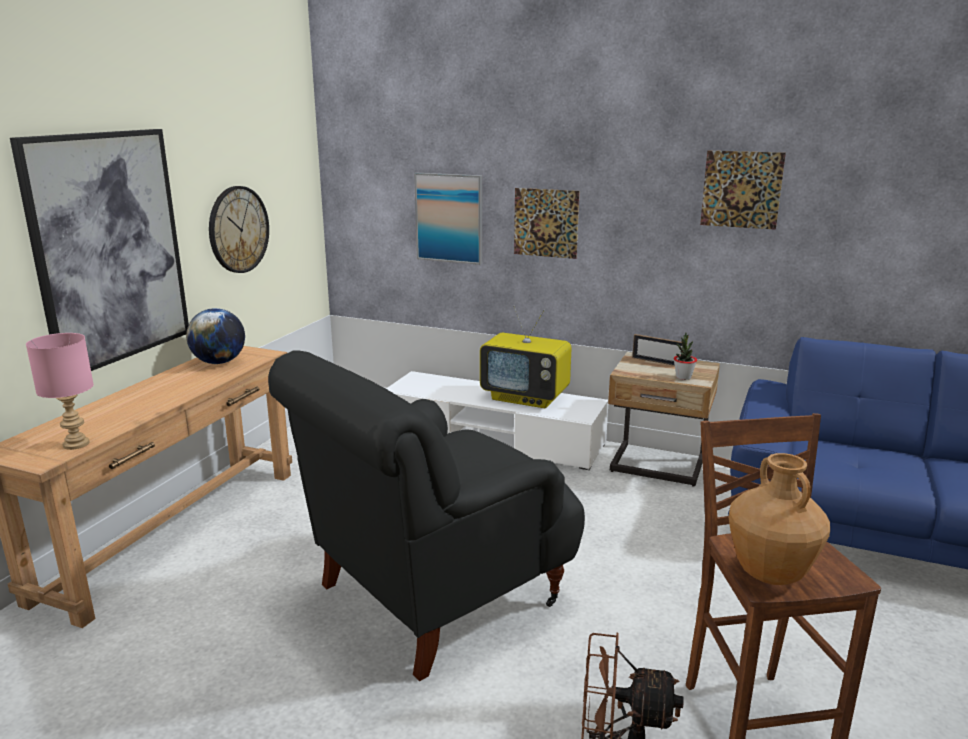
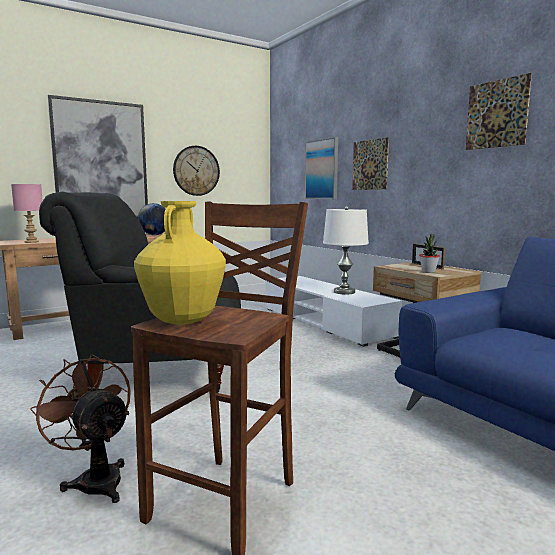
camera: 35 degrees right, 10 degrees down
(526, 398) = (344, 292): television -> white table lamp
(769, 574) = (183, 321): brown vase -> yellow vase

